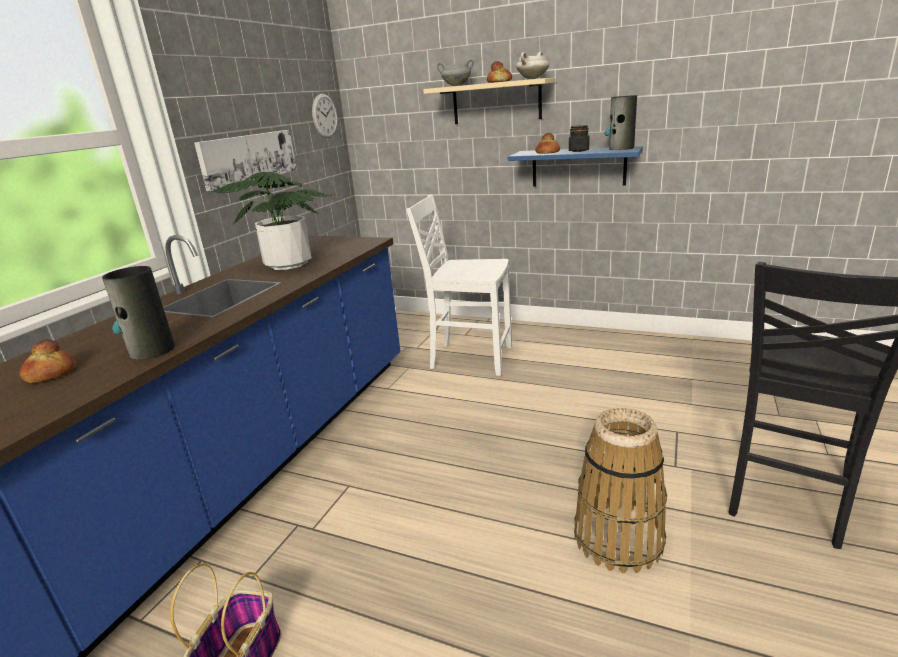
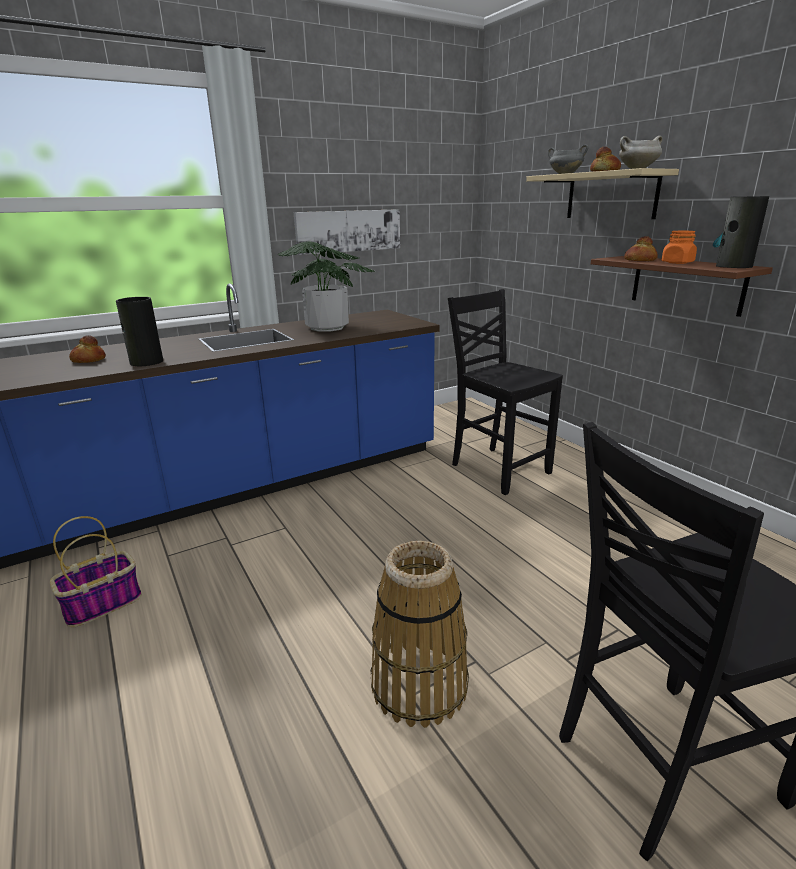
camera: 35 degrees right, 0 degrees up
(324, 116) = (451, 199): wall clock -> none
(469, 358) = (498, 469): white chair -> black chair
(578, 151) = (677, 262): black jar -> orange jar
(578, 167) = (686, 284): blue shelf -> brown shelf

